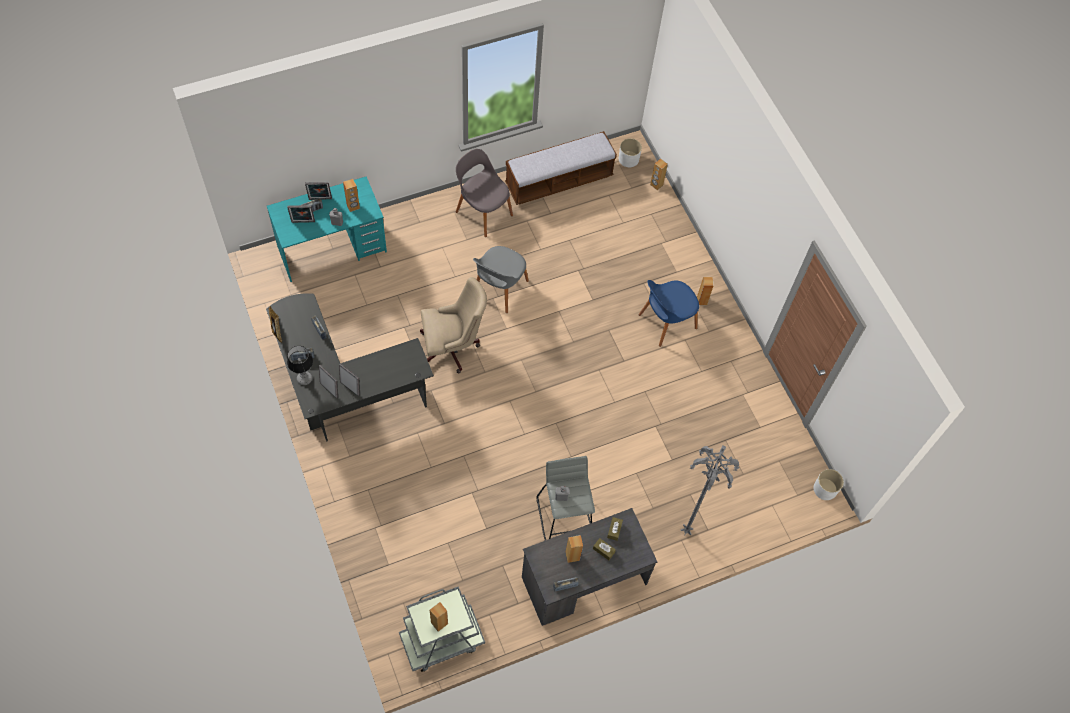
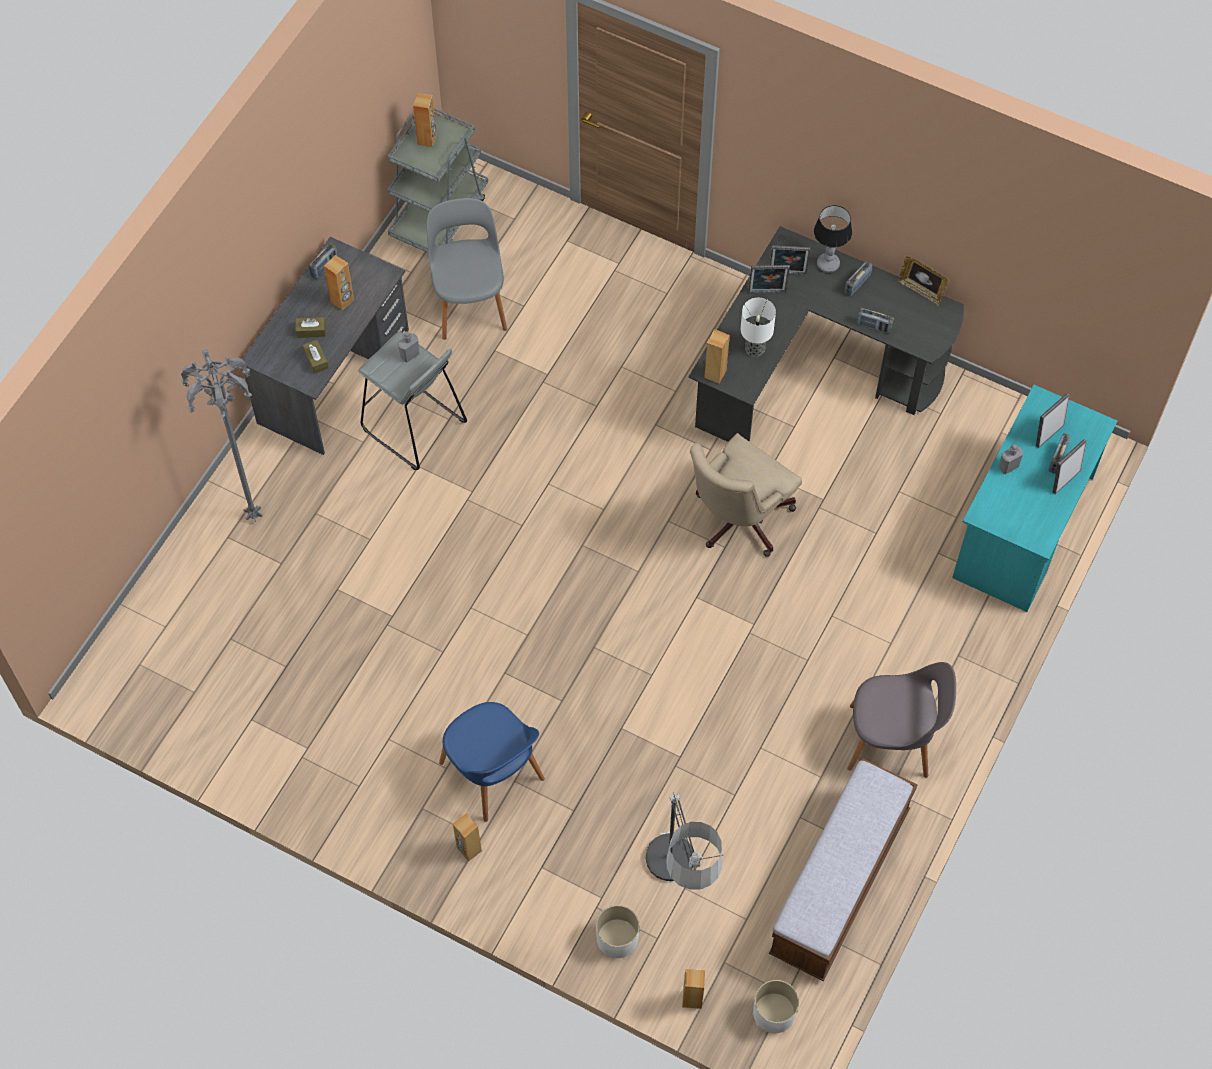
camera: 145 degrees right, 0 degrees up
(353, 206) = (1014, 503): brown speaker -> brown speaker (715, 374)
(387, 364) = (754, 348): none -> table lamp
(499, 289) = (757, 643): grey chair -> grey chair (469, 302)
(628, 221) = (680, 896): none -> floor lamp
(666, 322) = (493, 774): blue chair -> blue chair turned 120 degrees clockwise
(825, 489) = (106, 699): white planter -> white planter (617, 938)

